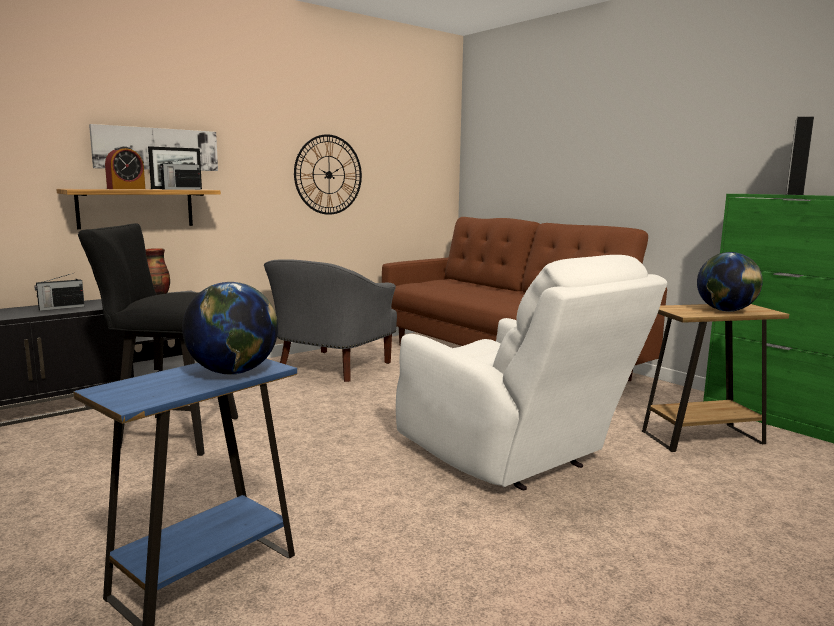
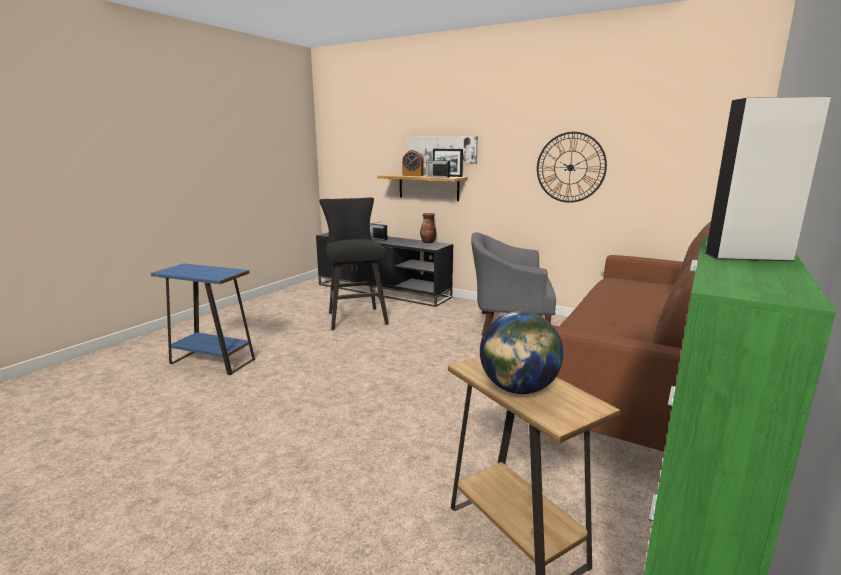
camera: 70 degrees right, 5 degrees up
(233, 373) = (208, 274): globe -> none
(512, 457) = (382, 418): white armchair -> none

